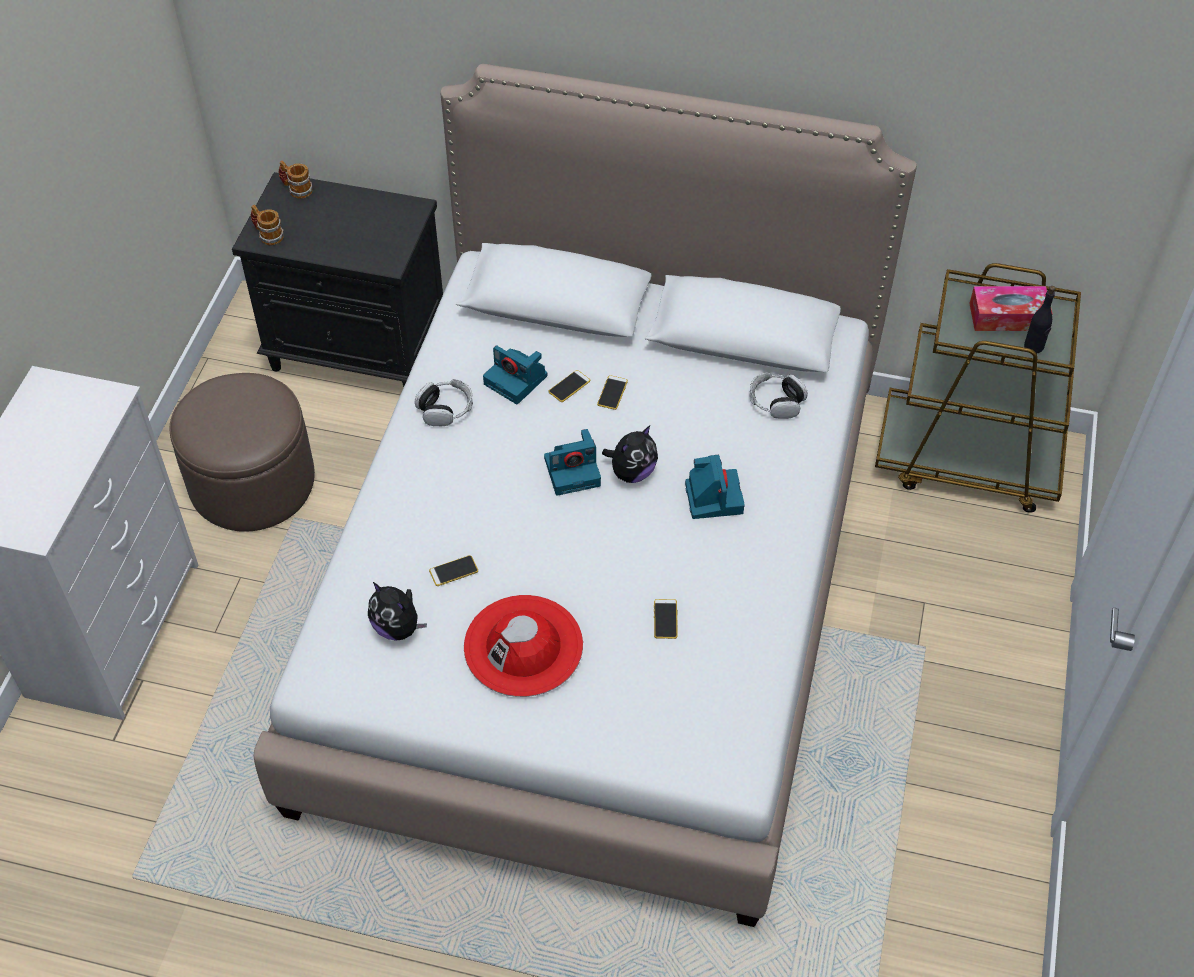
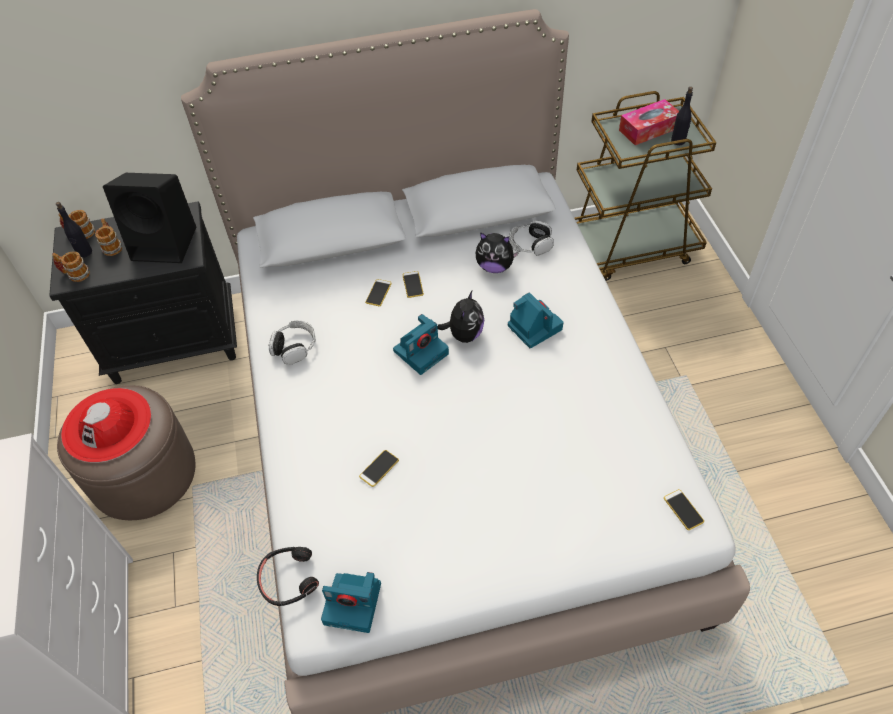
camera: 25 degrees left, 0 degrees up
(289, 214) = (84, 252): none -> black bottle
(307, 634) = (288, 579): none -> black headphones
(320, 217) = (112, 246): none -> mug
(376, 237) = (166, 243): none -> black speaker
(398, 627) = (362, 536): plush toy -> plush toy (495, 267)
(517, 380) = (336, 304): camera -> camera (354, 603)
(523, 646) = (471, 502): red hat -> red hat (107, 425)
(665, 619) = (561, 430): phone -> phone (683, 510)

